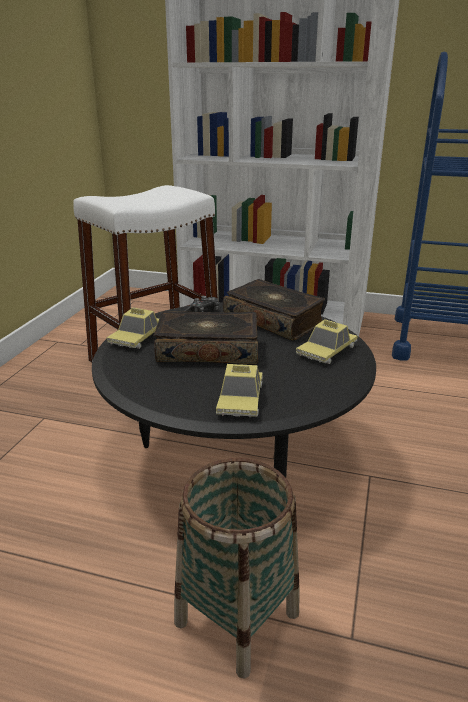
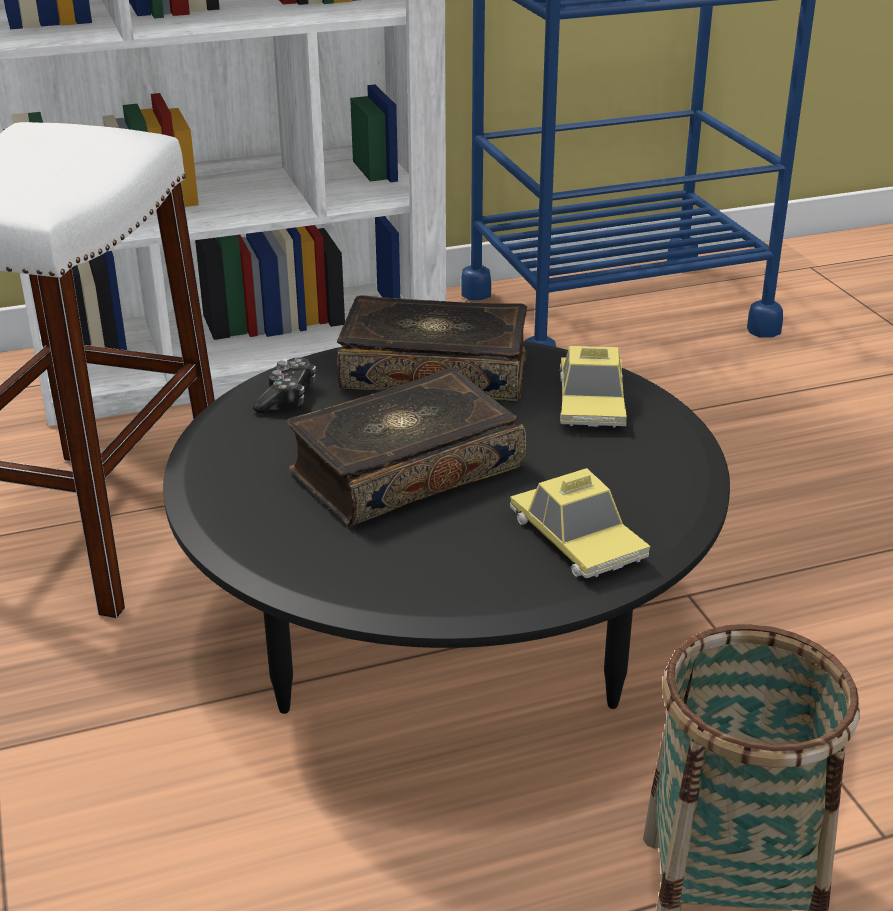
camera: 35 degrees left, 5 degrees up
(137, 336) = (236, 490): toy car -> none

